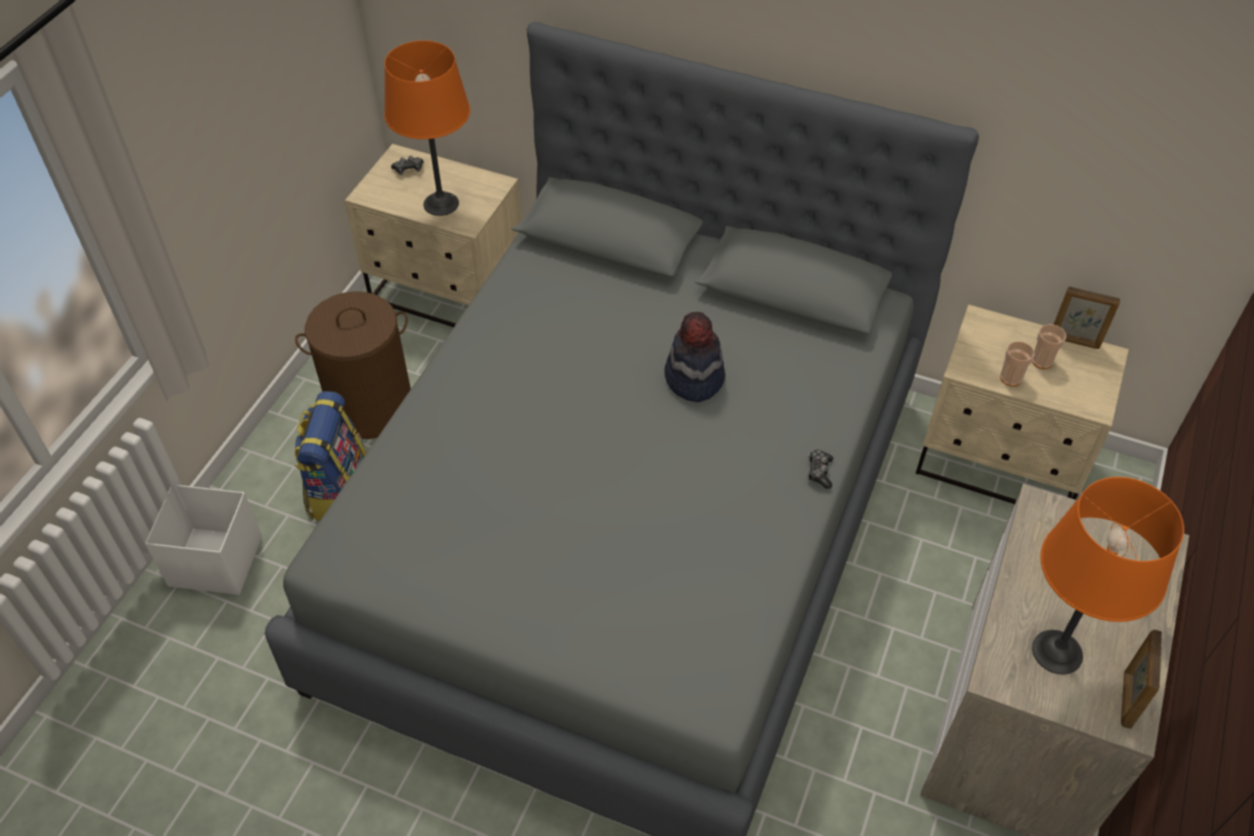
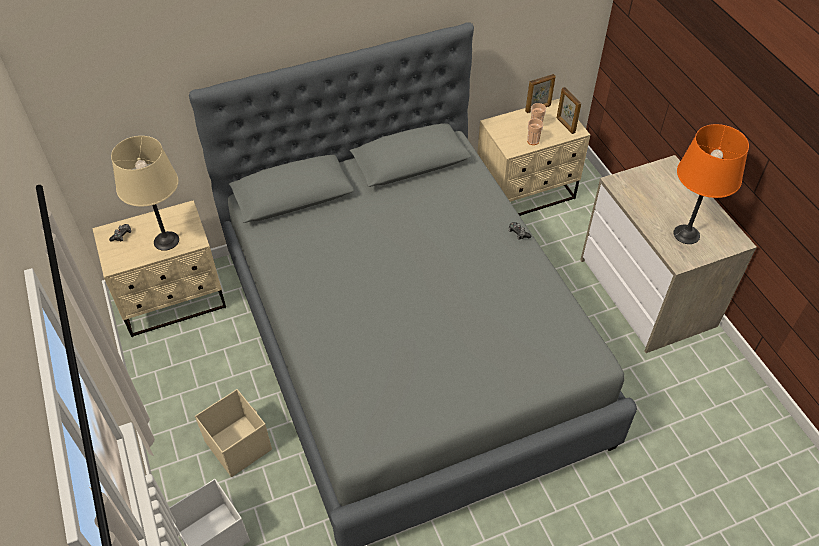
camera: 45 degrees left, 0 degrees up
(338, 490) = (238, 445): backpack -> beige storage box
(370, 408) = (203, 390): brown laundry basket -> none
(441, 204) = (166, 241): orange table lamp -> beige table lamp
(693, 378) = (416, 232): hat -> none
(1127, 699) = (726, 233): picture frame -> picture frame (565, 125)

